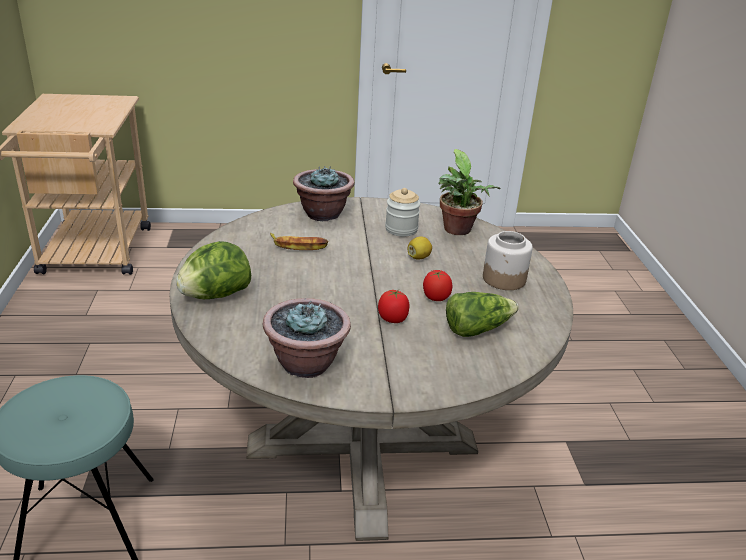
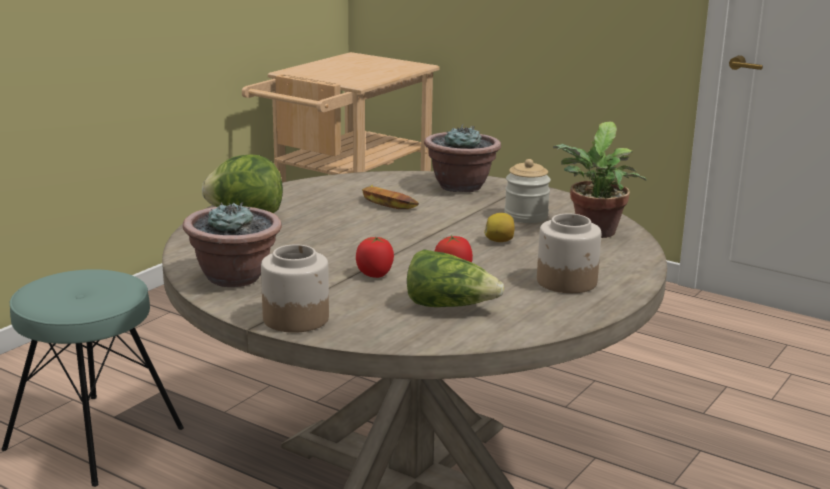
camera: 40 degrees right, 10 degrees down
(408, 385) = (296, 318): none -> jar

